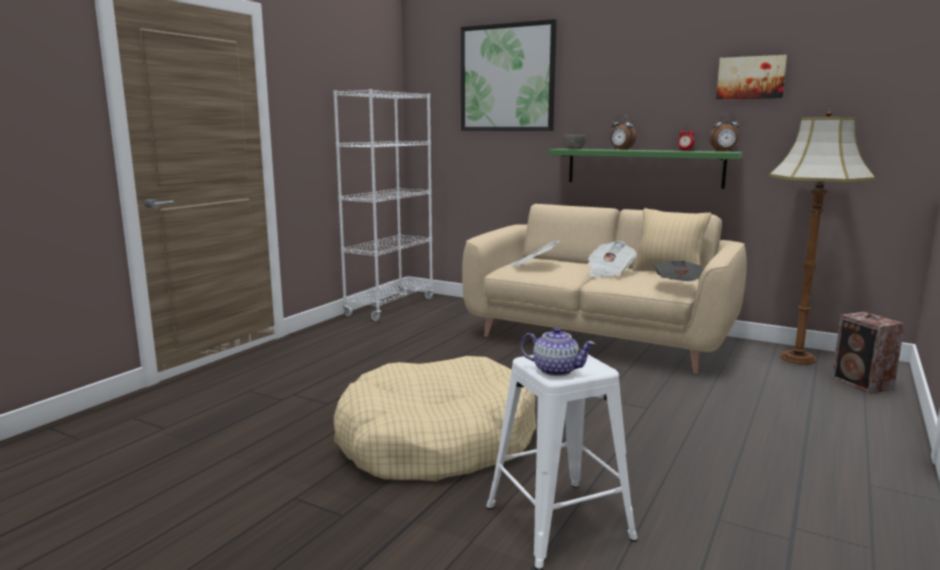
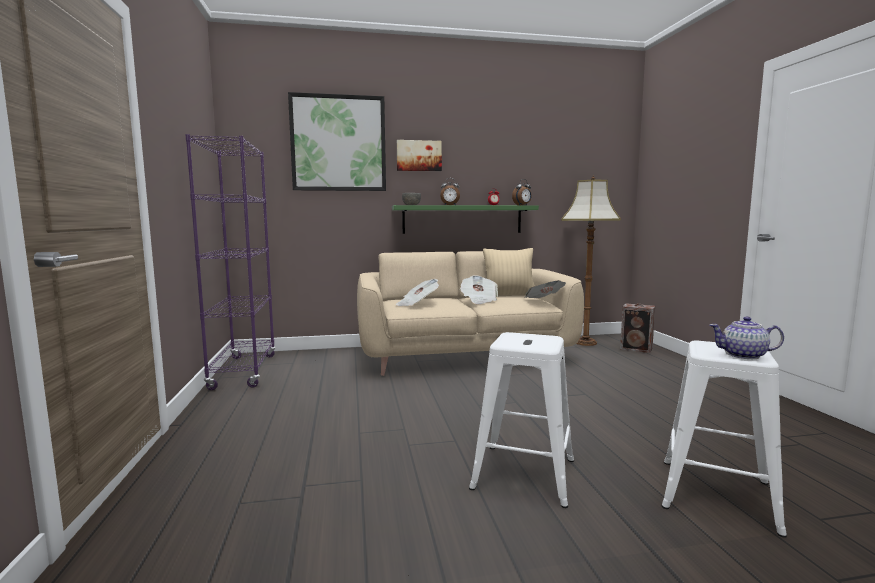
camera: 40 degrees left, 5 degrees down
(390, 307) = (244, 371): white bookcase -> purple bookcase
(436, 441) = (523, 472): beige dog bed -> white stool
(555, 370) = (744, 355): teapot -> teapot turned 150 degrees counterclockwise
(751, 78) = (532, 154): picture -> picture (419, 156)

